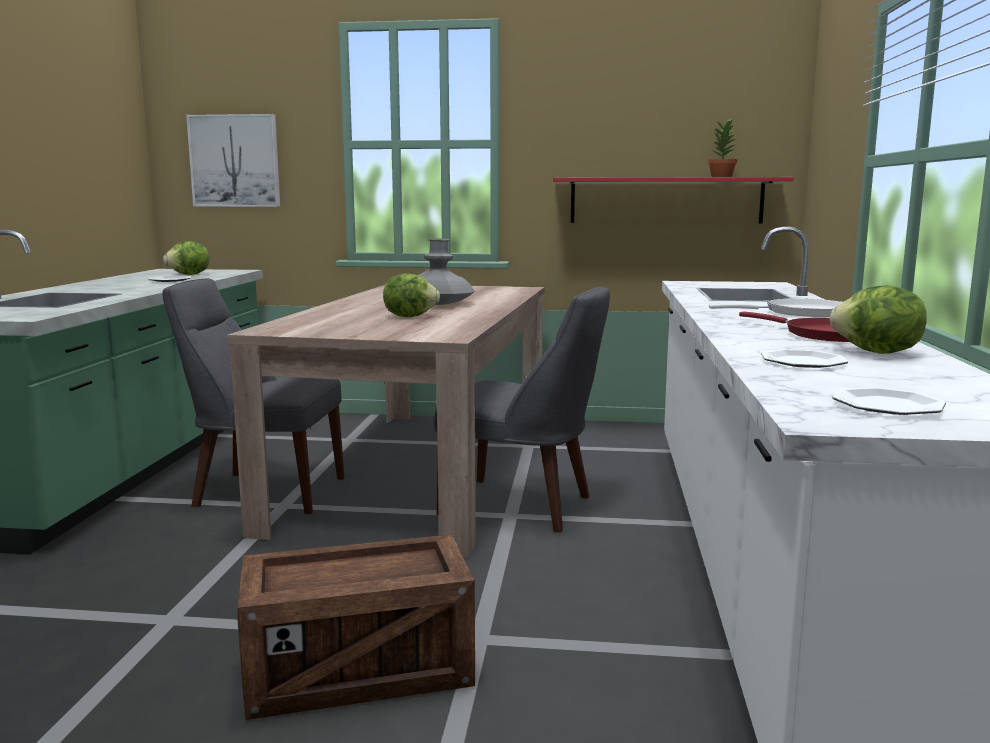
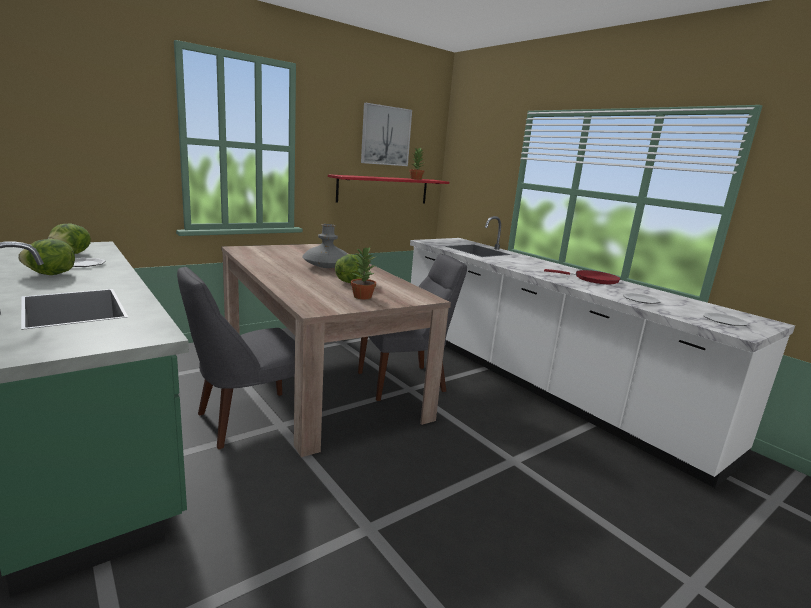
camera: 45 degrees left, 5 degrees up
(235, 161) = (73, 145): picture -> picture (385, 136)
(358, 672) = (506, 503): crate -> none
(365, 327) = (362, 296): none -> potted plant
(801, 313) = (540, 264): white frying pan -> none
(877, 353) = (636, 290): lettuce -> lettuce (50, 274)

